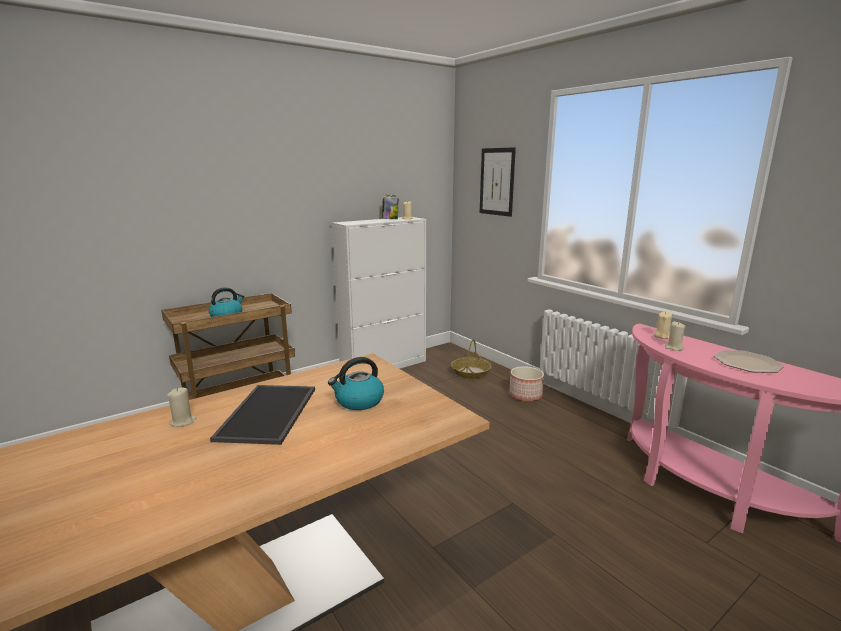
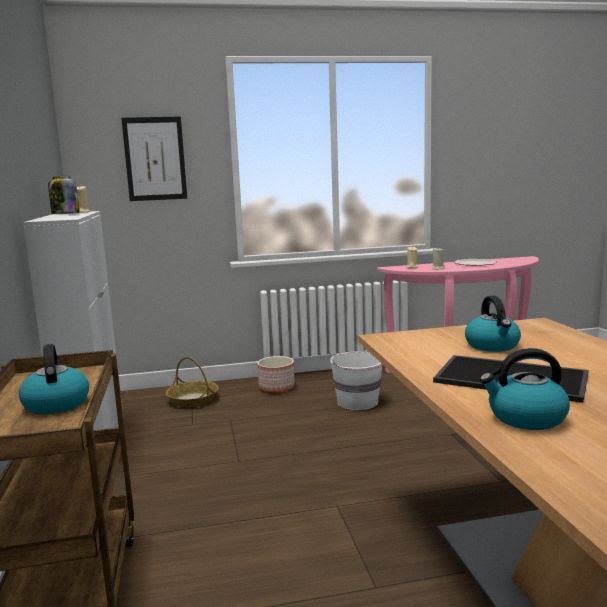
camera: 65 degrees left, 5 degrees down
(183, 421) = (525, 418): beige candle -> kettle
(535, 438) = (358, 402): none -> white bucket

